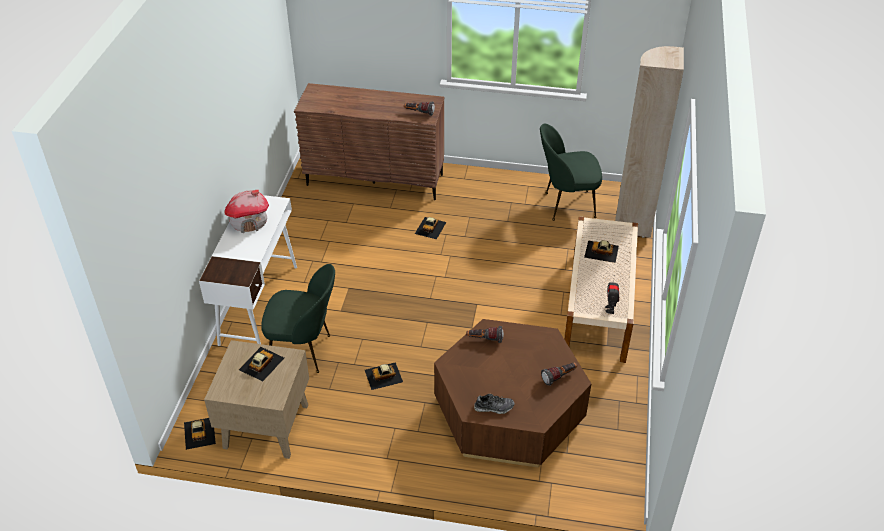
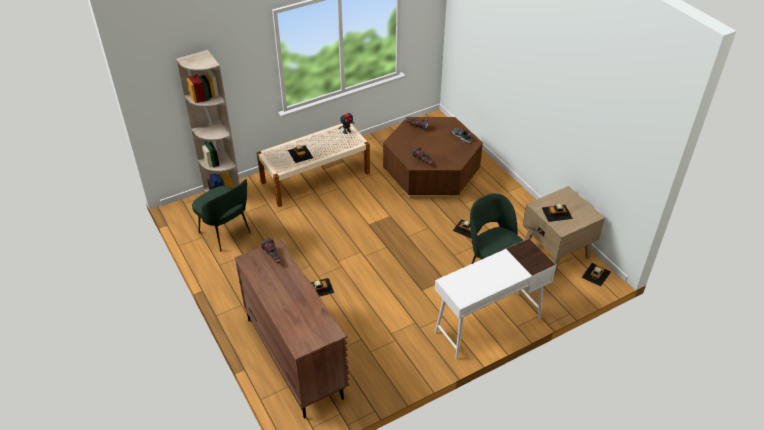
camera: 130 degrees left, 0 degrees up
(249, 222) = (482, 281): toy house -> none

